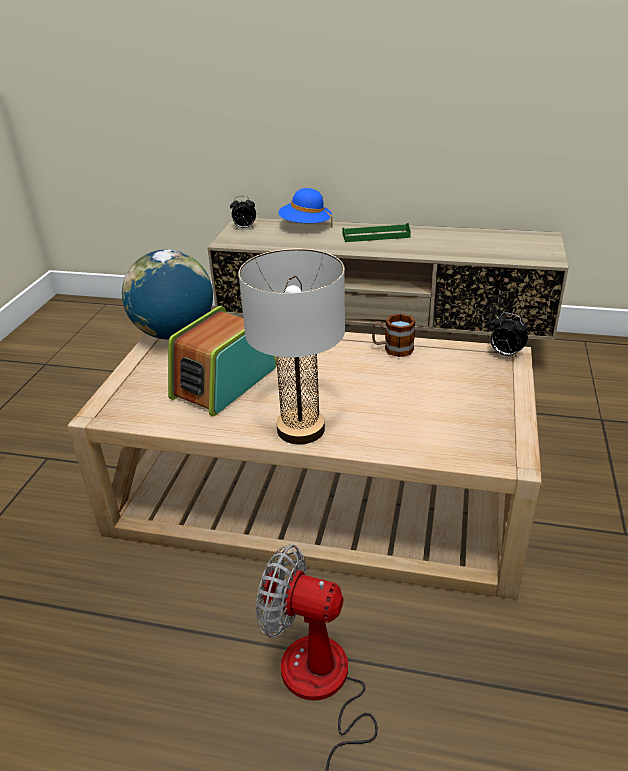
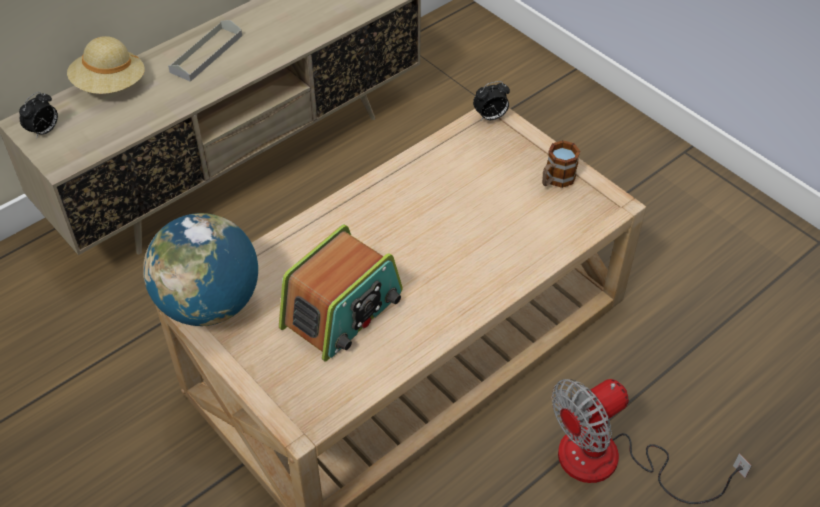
camera: 55 degrees left, 15 degrees up
(223, 383) = (343, 311): radio -> radio turned 120 degrees counterclockwise
(300, 429) = (469, 296): table lamp -> none
(305, 226) = (110, 85): blue hat -> beige hat
(376, 236) = (206, 54): green tray -> grey tray
(392, 349) = (411, 173): mug -> mug (556, 180)

